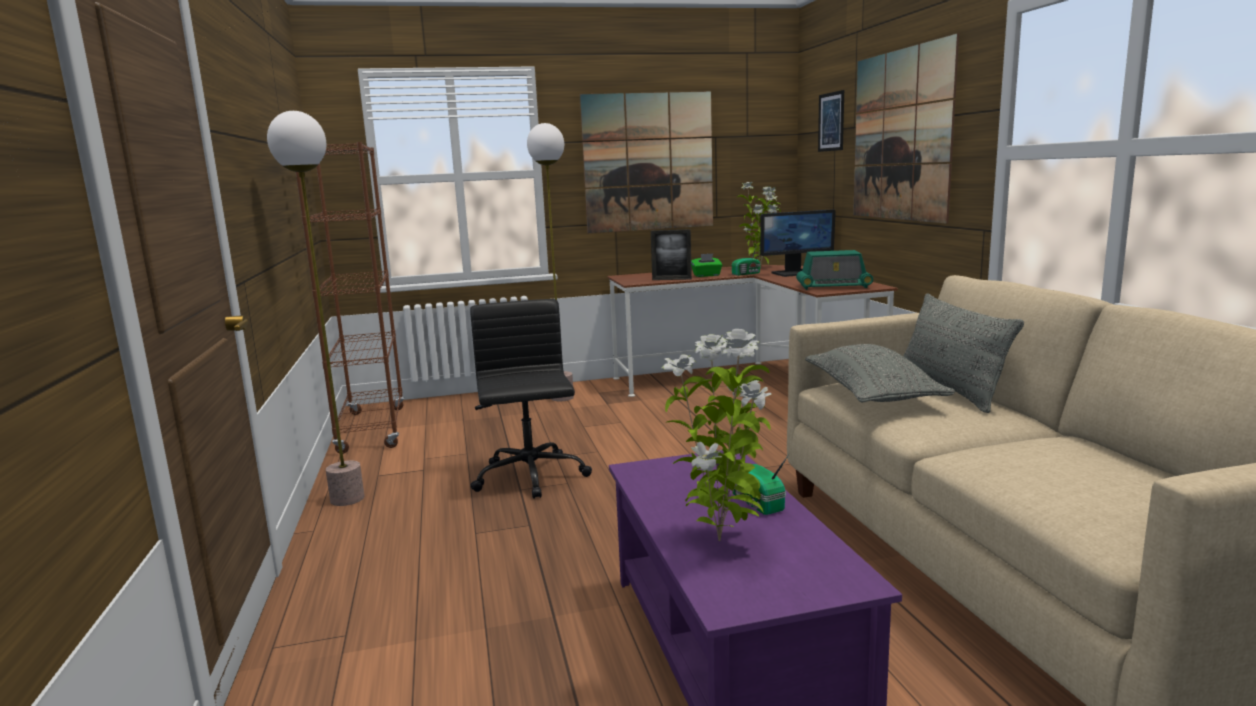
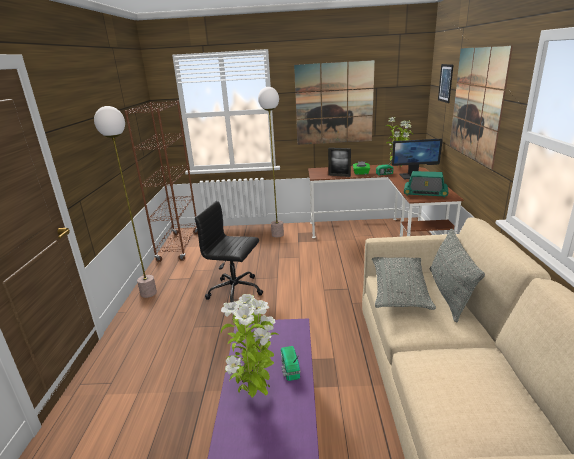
camera: 15 degrees right, 10 degrees up
(530, 477) = (236, 291): black office chair -> black office chair turned 75 degrees counterclockwise

